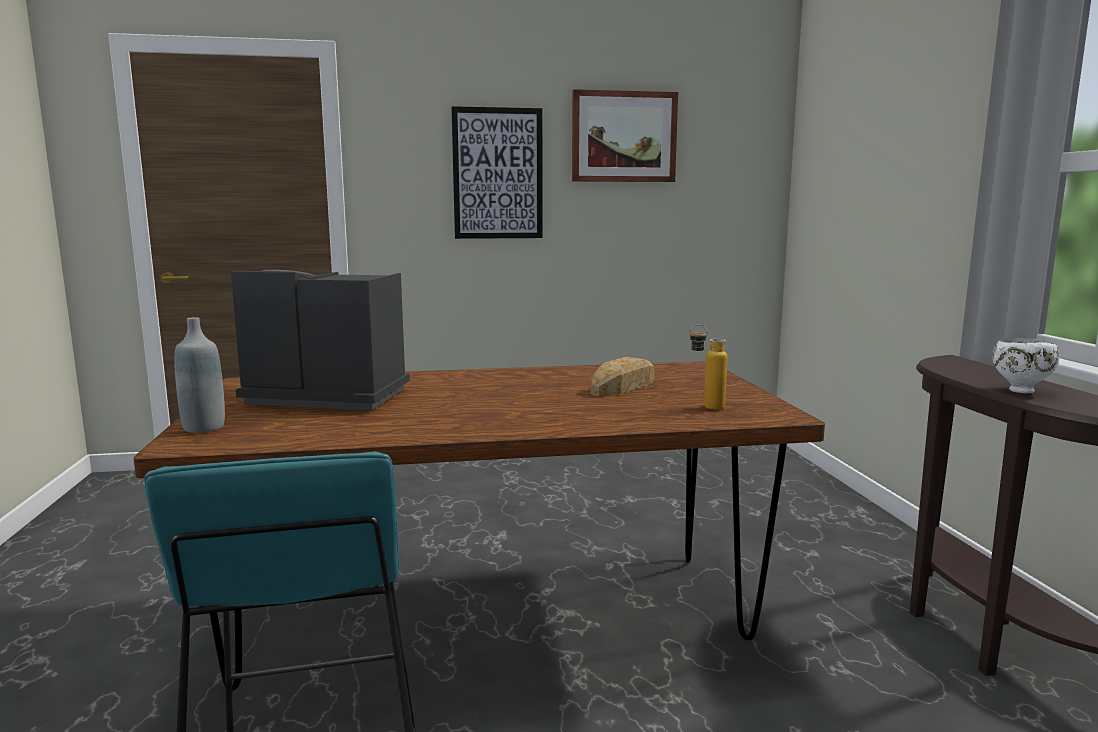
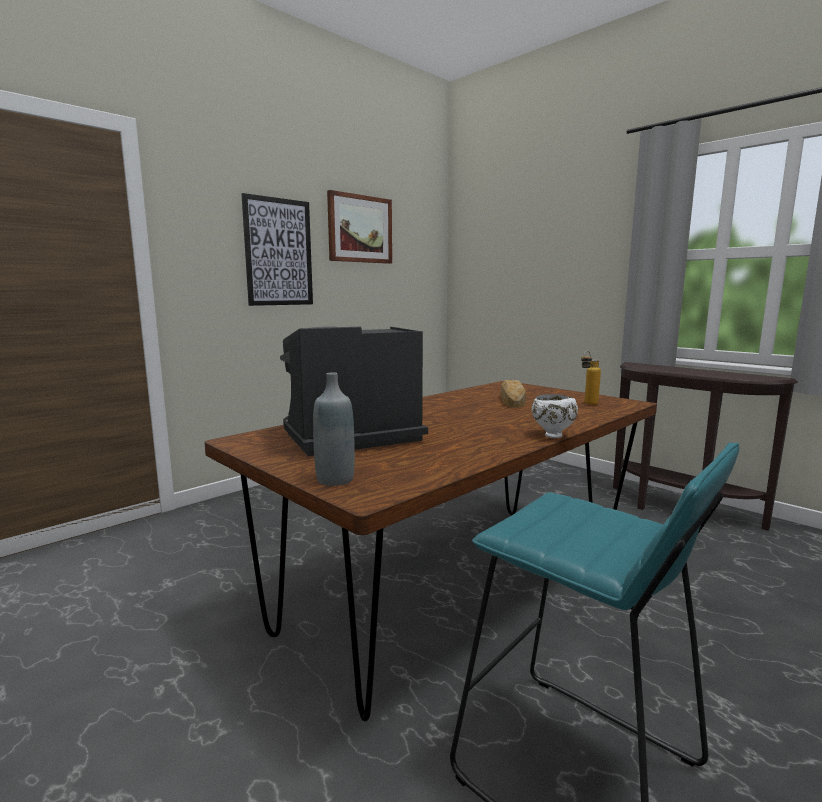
camera: 35 degrees left, 0 degrees up
(1019, 390) = (705, 374): white bowl -> white bowl (552, 435)

